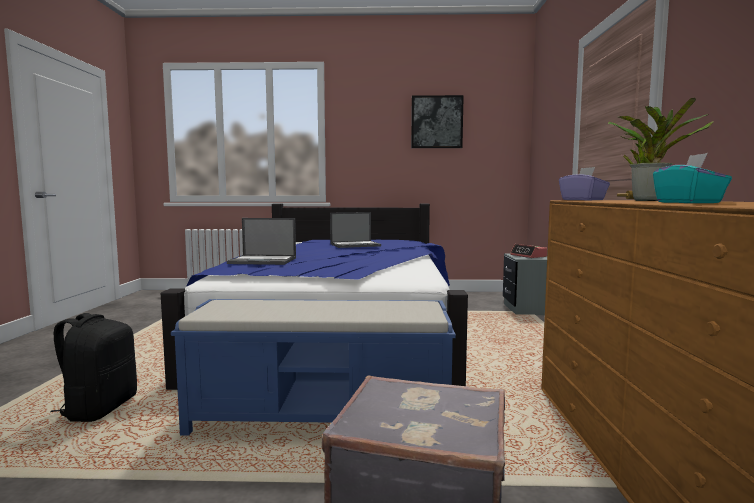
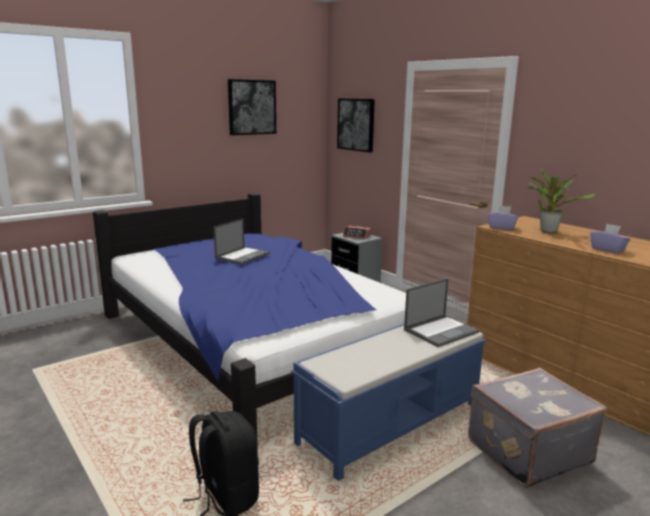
camera: 40 degrees left, 10 degrees up
(264, 261) = (244, 304): laptop -> laptop (441, 331)
(546, 132) = (356, 124): none -> picture
(688, 202) = (608, 249): turquoise tissue box -> purple tissue box

